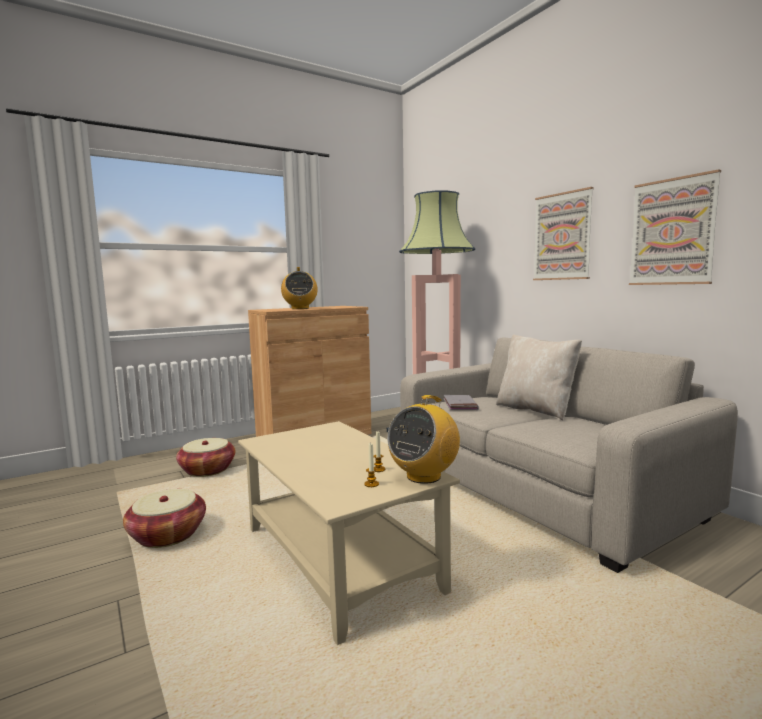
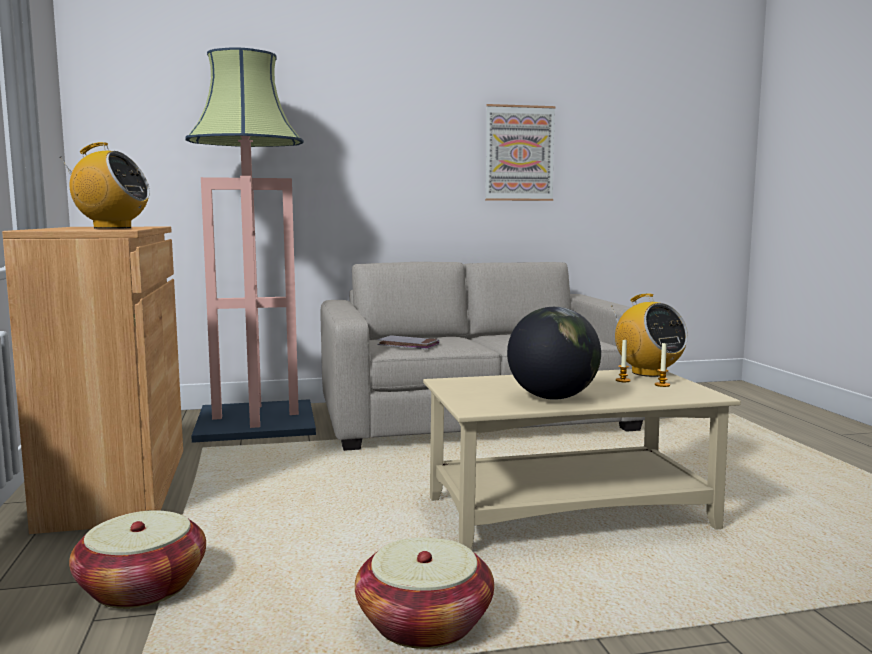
camera: 70 degrees left, 0 degrees up
(298, 454) = (552, 398): none -> globe
(536, 410) = (455, 336): beige pillow -> none
(562, 236) = (405, 144): picture -> none

